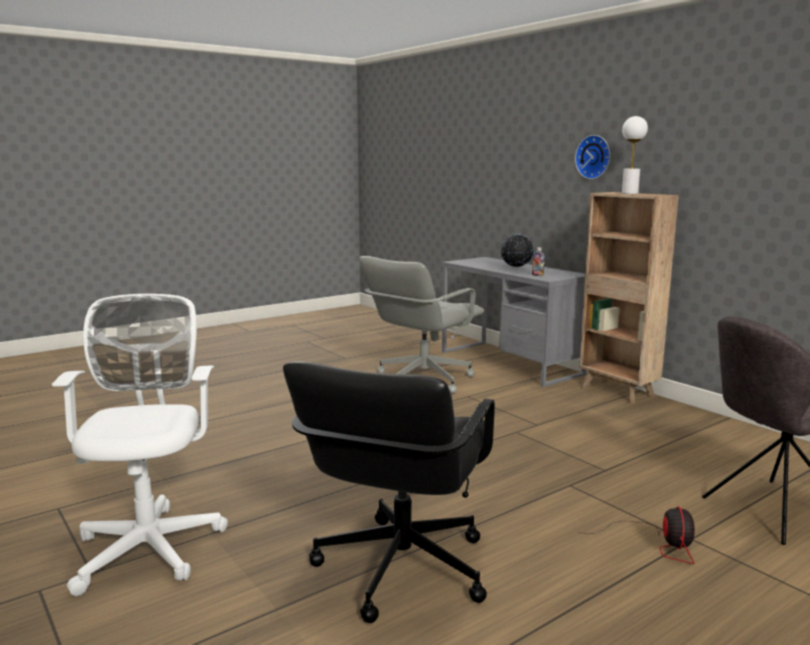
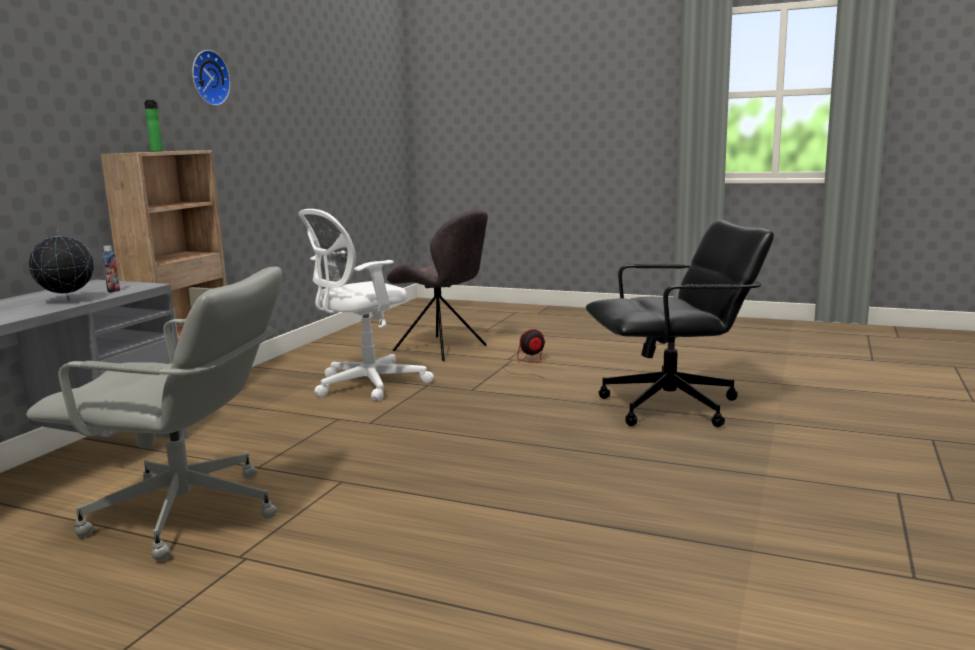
camera: 120 degrees left, 0 degrees up
(150, 545) = (828, 490): white office chair -> white office chair (365, 385)
(594, 157) = (51, 103): wall clock -> wall clock (208, 78)
(629, 193) = (156, 151): white table lamp -> bottle

